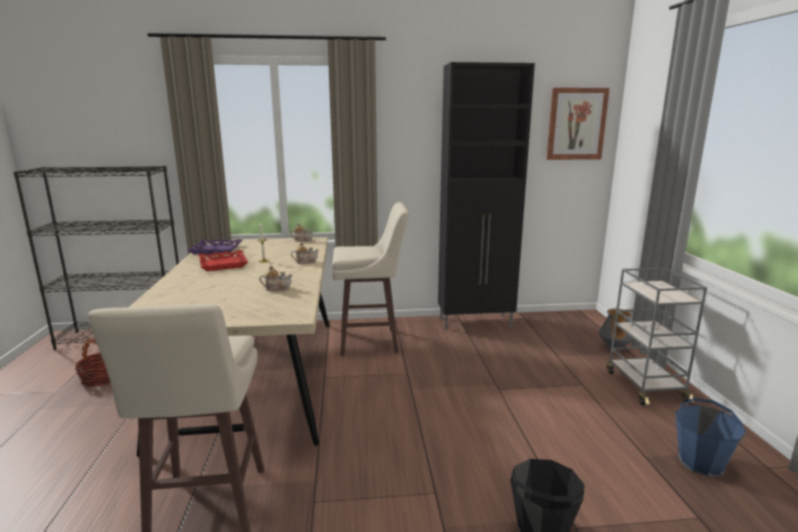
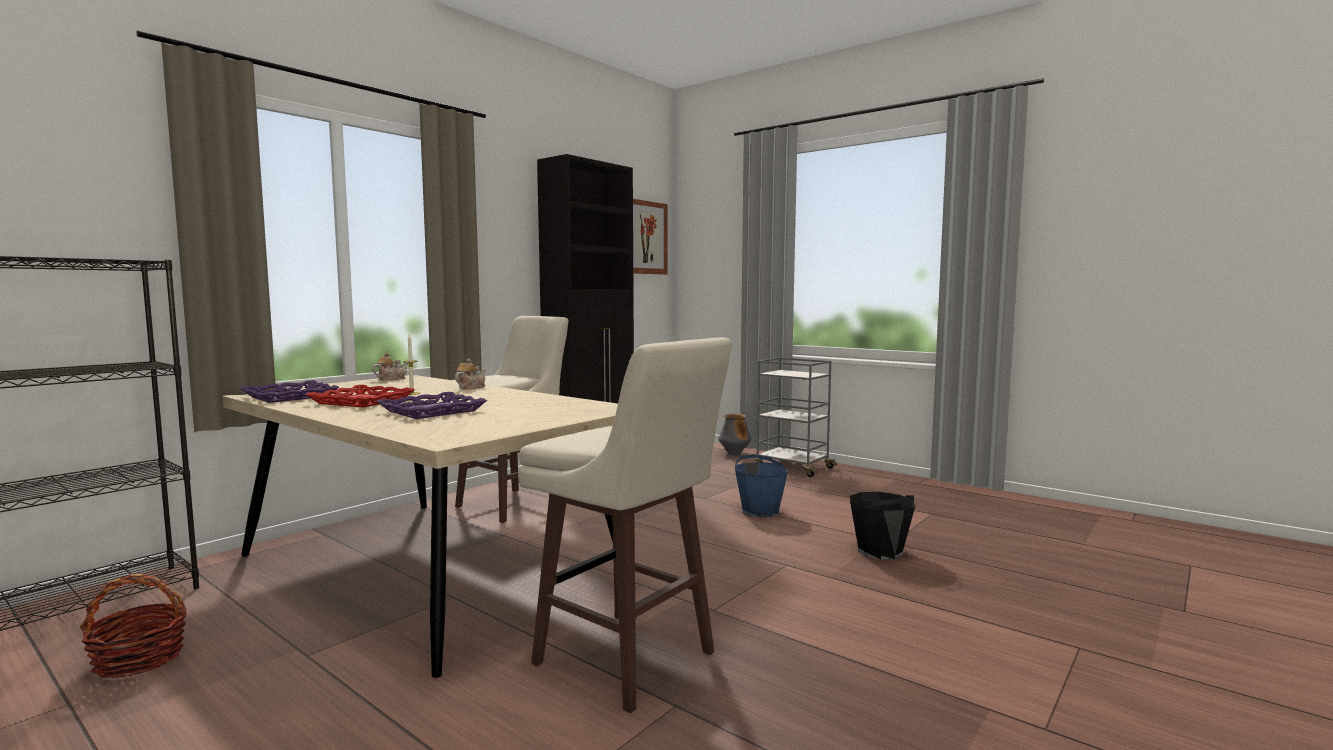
camera: 45 degrees left, 10 degrees down
(215, 285) = (432, 411): none -> purple tray
(277, 288) = (521, 402): teapot -> none
(701, 462) = (889, 491): blue bucket -> blue bucket (760, 511)

